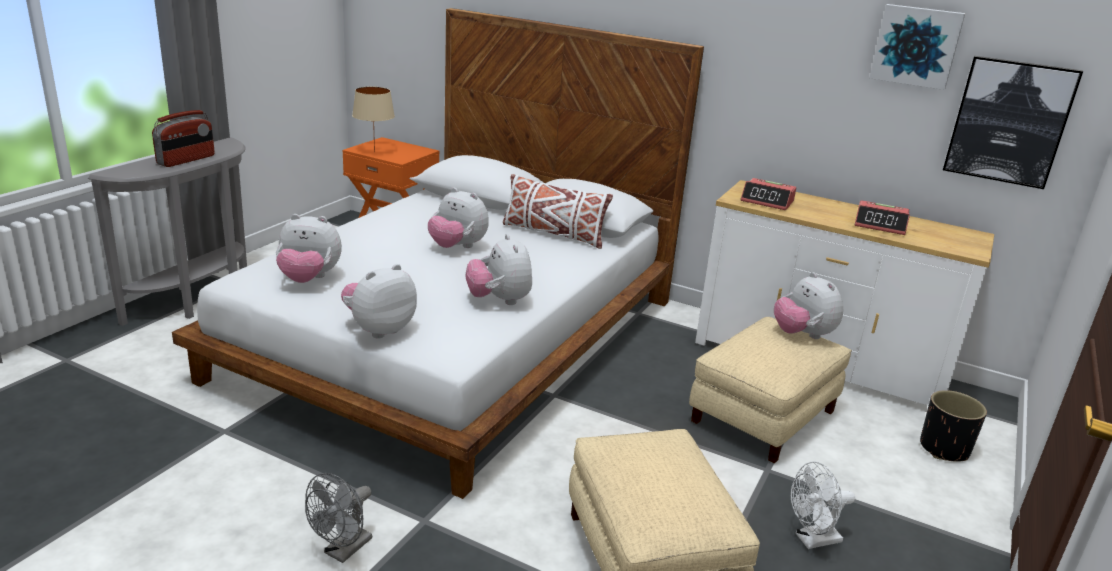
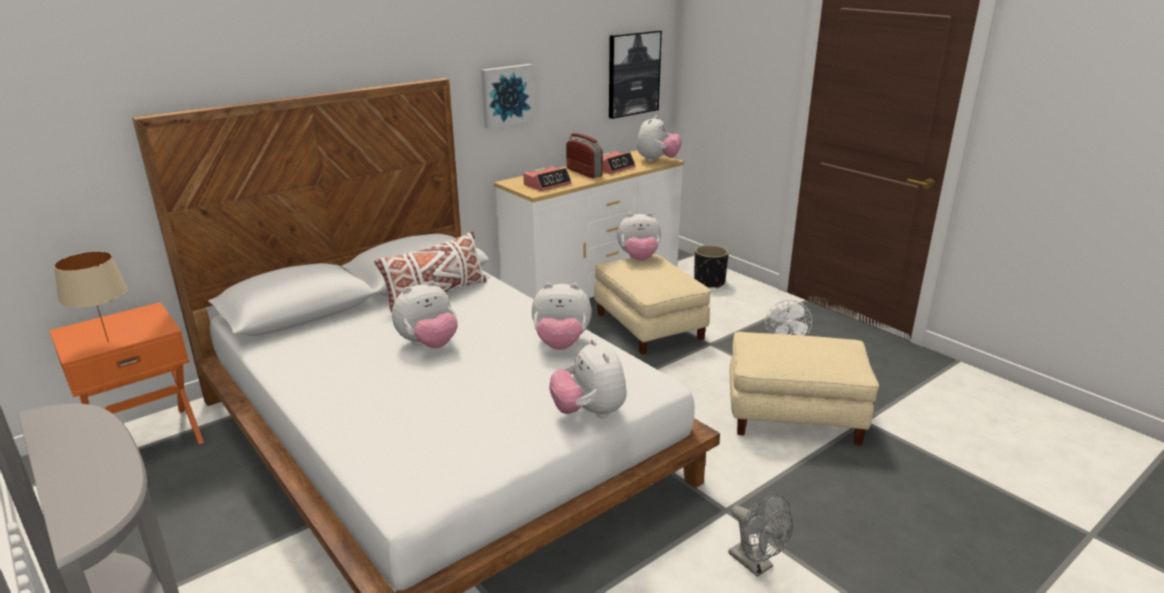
camera: 65 degrees left, 0 degrees up
(186, 160) = (97, 455): radio -> radio (584, 172)
(309, 279) = (448, 441): plush toy -> plush toy (657, 160)
(916, 46) = (579, 37): picture -> picture (506, 95)

